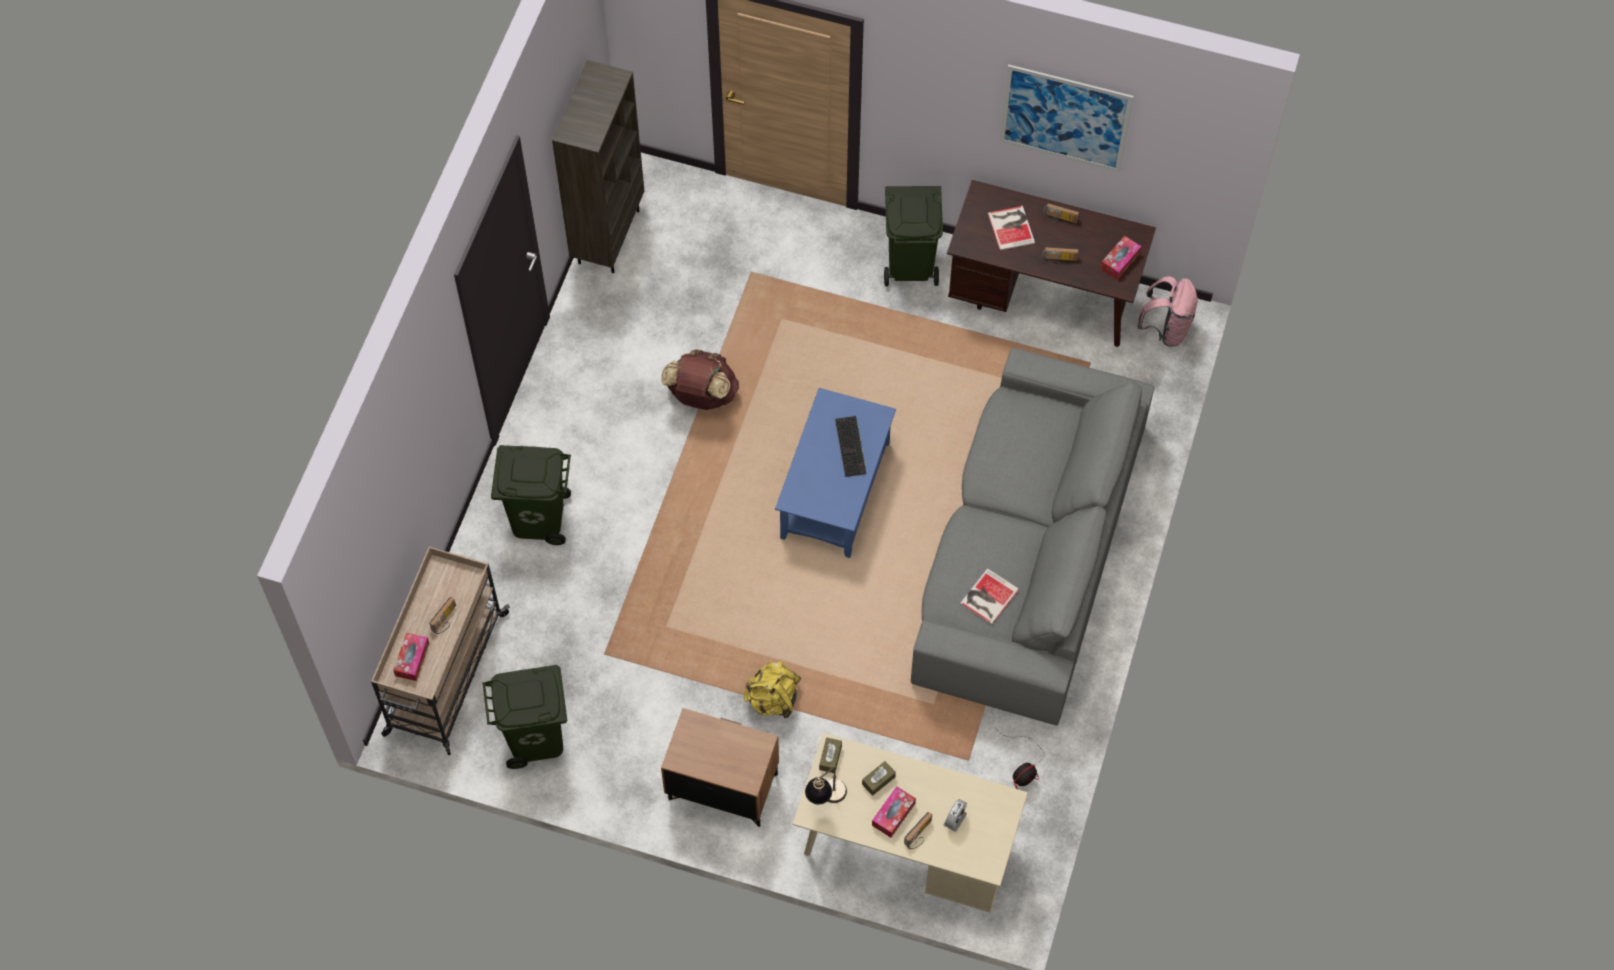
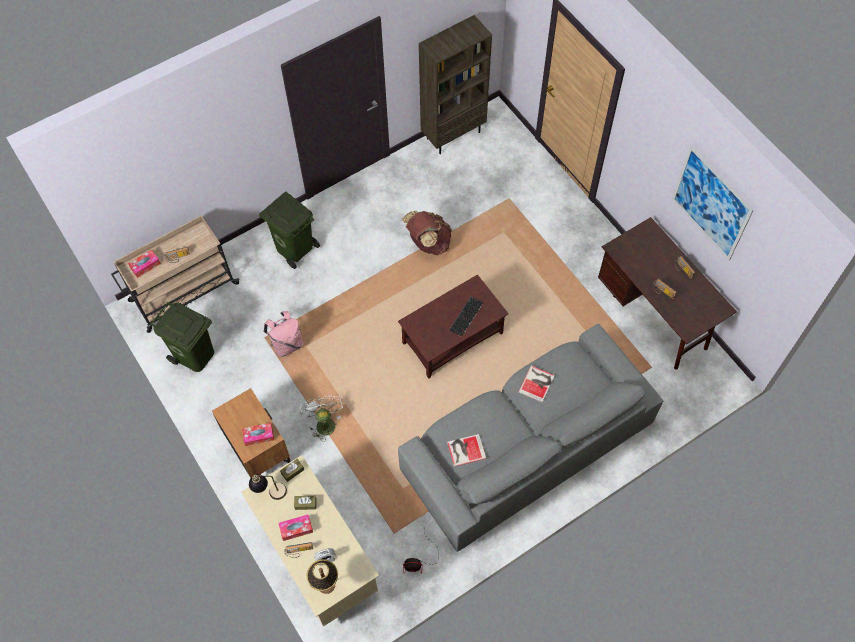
camera: 40 degrees right, 0 degrees up
(773, 699) = (324, 422): yellow backpack -> white fan
(835, 491) = (452, 339): blue coffee table -> brown coffee table
(911, 264) = (597, 249): green trash can -> none
(981, 845) = (326, 585): none -> table lamp
(1011, 227) = (651, 256): book -> book (537, 383)
(1120, 261) = (698, 316): tissue box -> tissue box (258, 436)
(1166, 329) = (712, 378): pink backpack -> pink backpack (287, 344)

